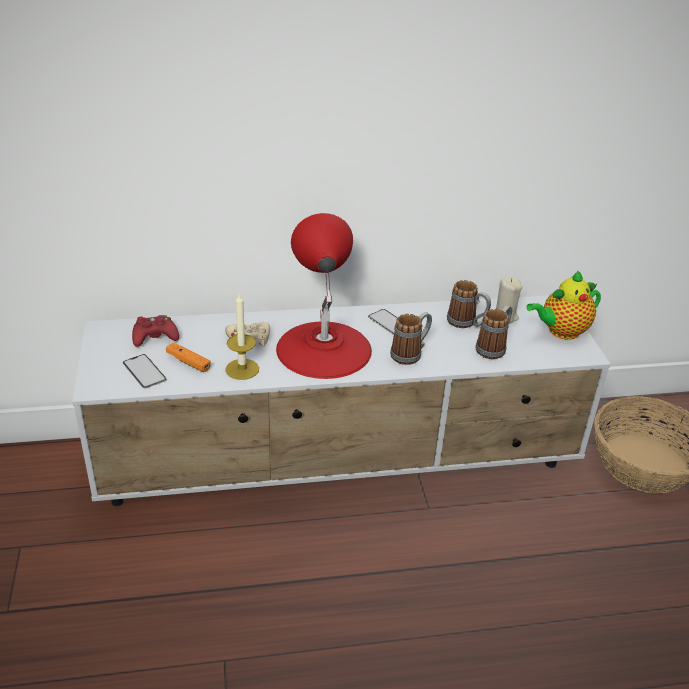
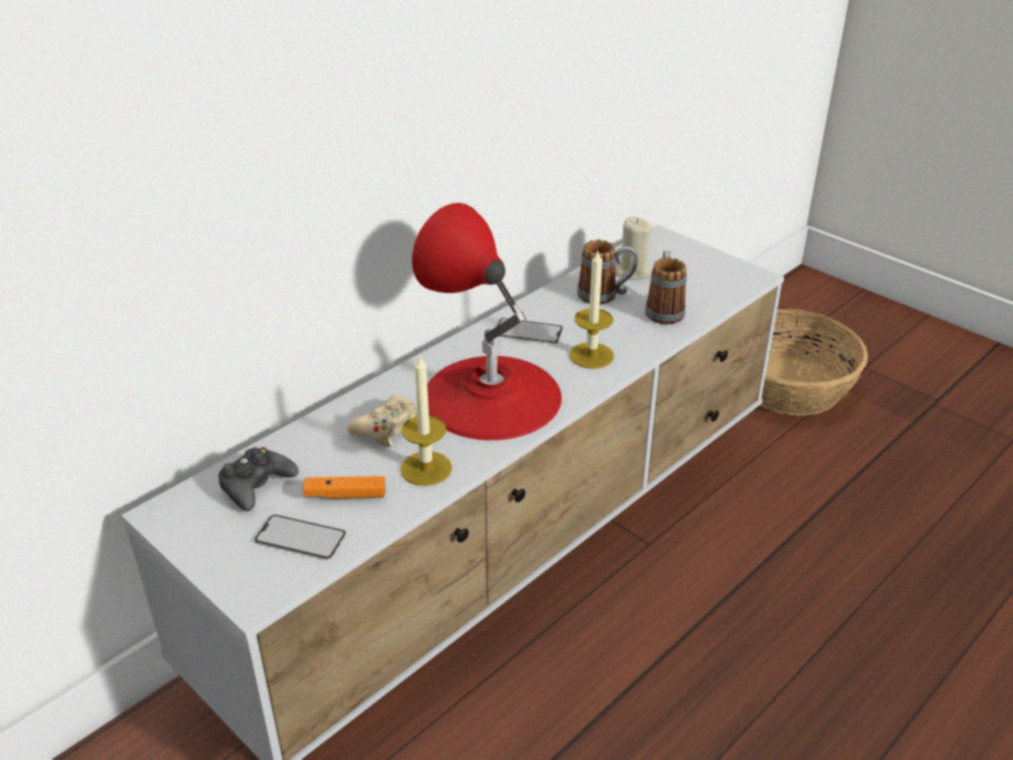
camera: 35 degrees left, 0 degrees up
(155, 336) = (256, 485): red game controller -> black game controller
(410, 353) = (591, 355): mug -> candle
(561, 332) = (703, 264): teapot -> none

